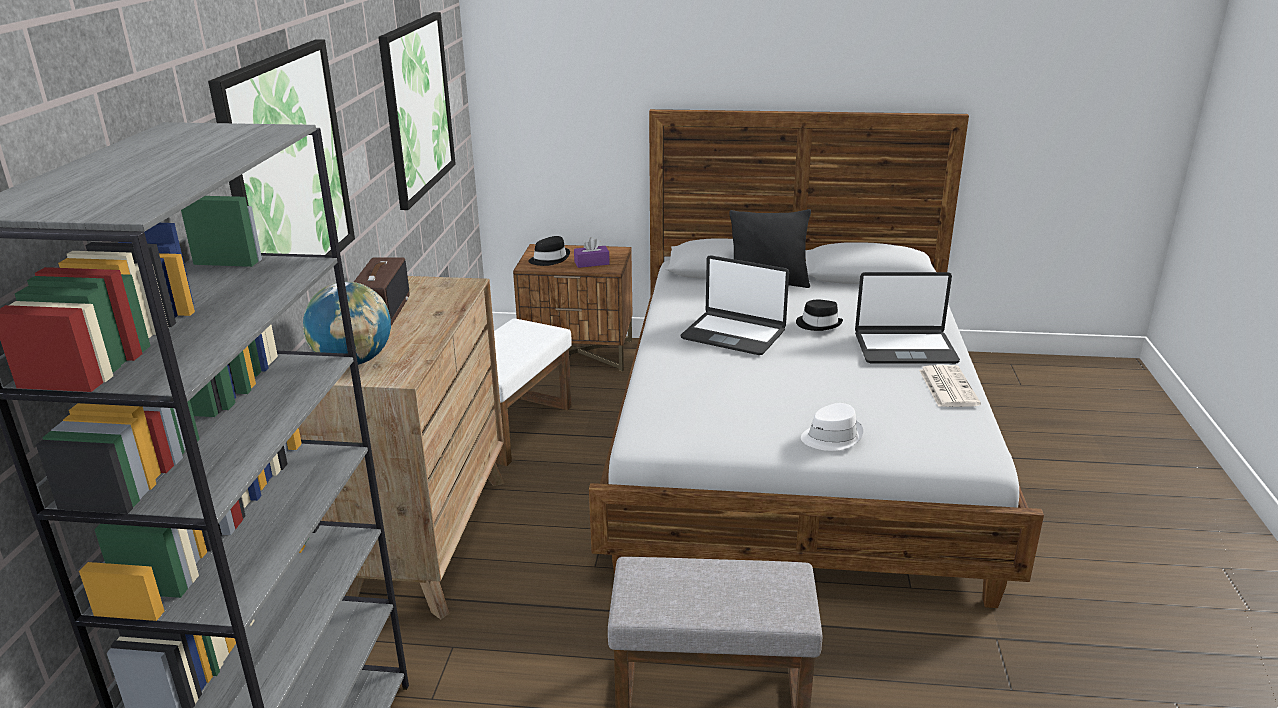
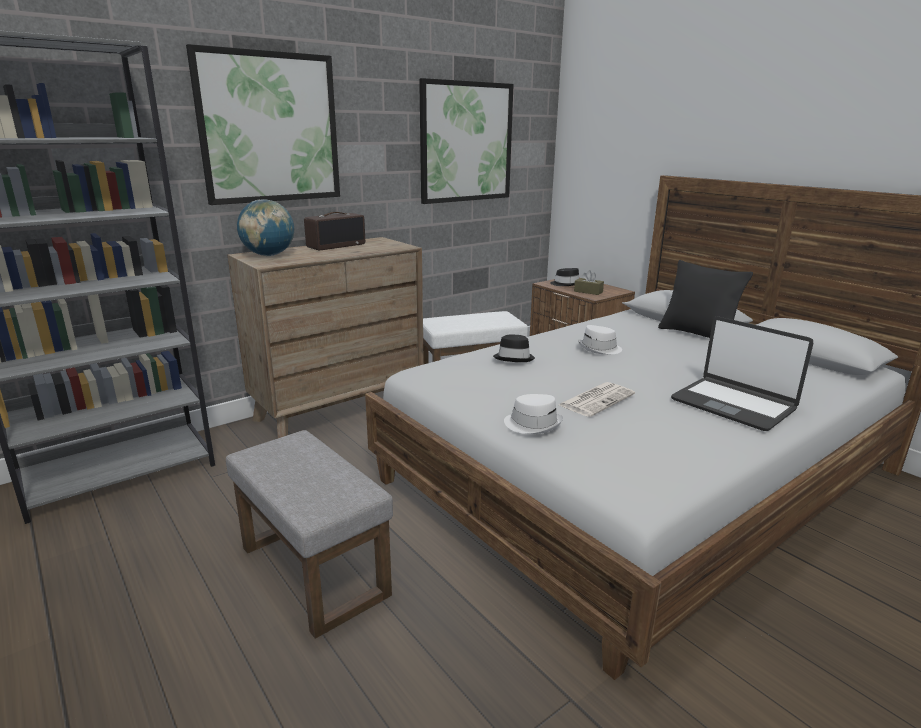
camera: 45 degrees right, 5 degrees down
(591, 263) = (588, 291): purple tissue box -> brown tissue box
(733, 334) = (599, 349): laptop -> white hat
(818, 324) = (685, 366): black hat -> black hat (514, 358)
(947, 387) = (716, 441): newspaper -> newspaper (596, 399)

